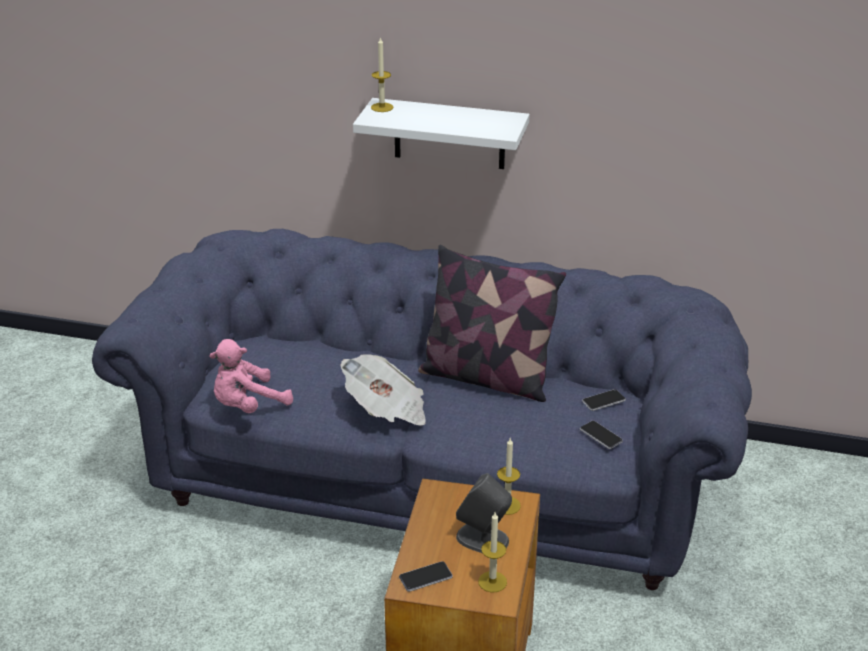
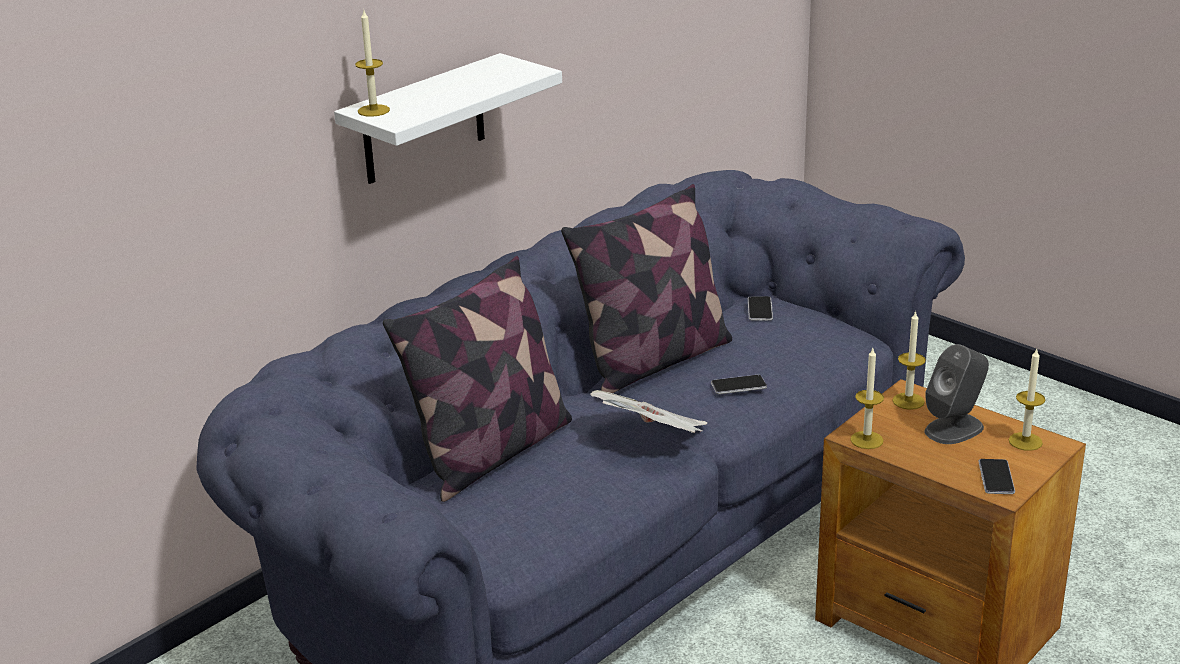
camera: 60 degrees left, 5 degrees down
(248, 405) = (551, 534): pink plush toy -> none
(320, 352) = (491, 452): none -> pillow
(433, 499) = (866, 440): none -> candle
(601, 435) = (816, 328): phone -> phone (738, 386)

